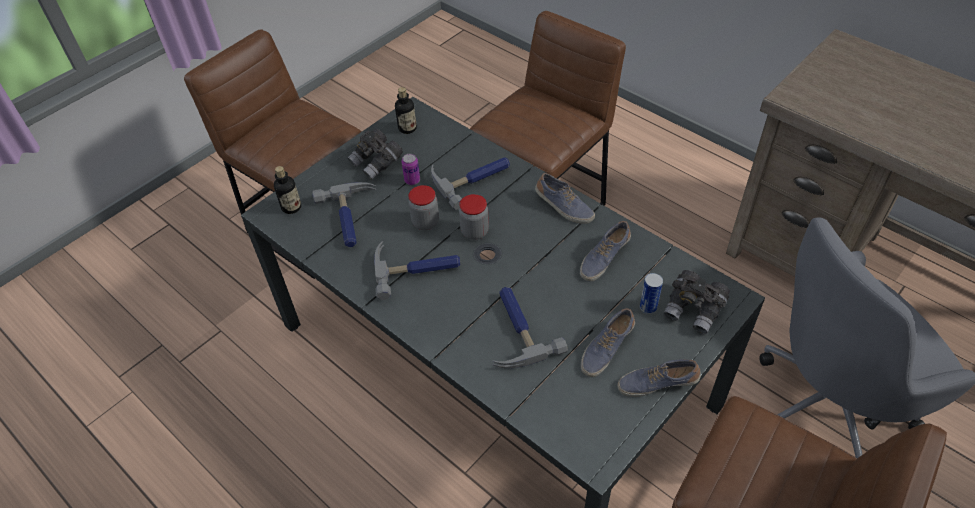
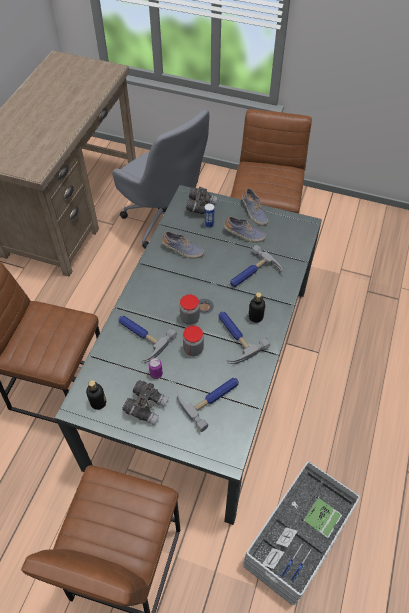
camera: 115 degrees left, 5 degrees up
(227, 385) = (298, 538): none -> grey storage box
(291, 207) = (216, 444): bottle -> bottle (255, 317)
(563, 208) = (149, 279): shoe -> none

